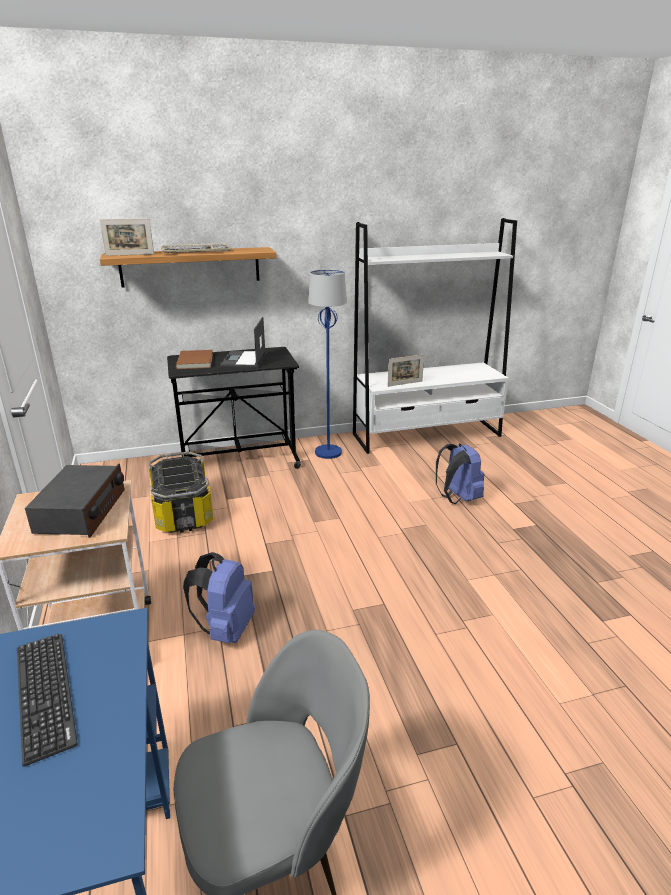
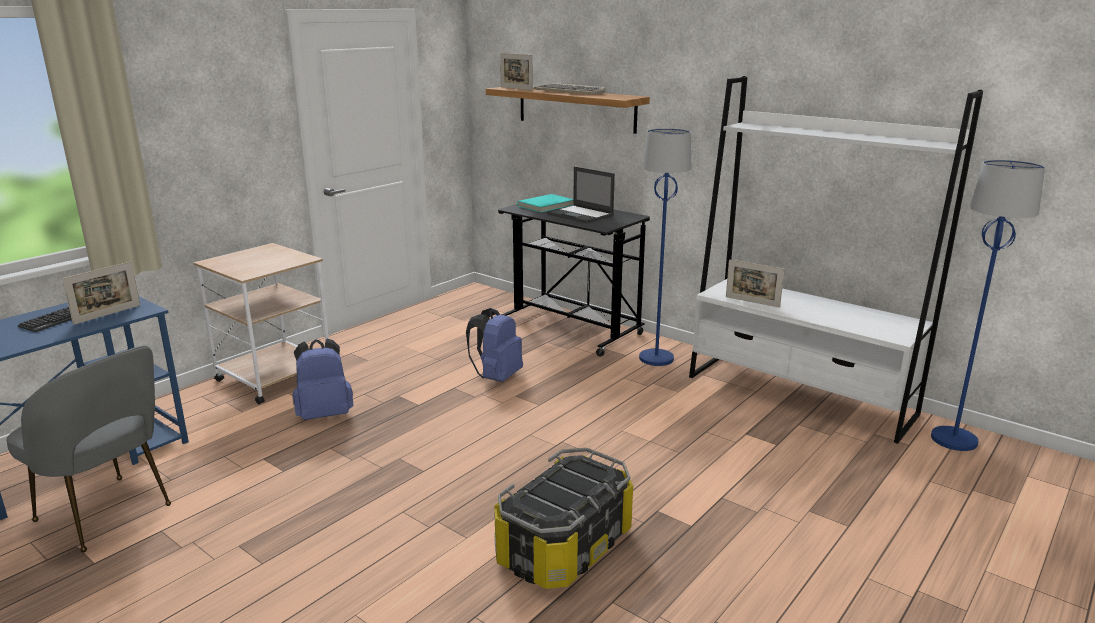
camera: 55 degrees right, 5 degrees down
(82, 511) = (265, 261): radio -> none
(95, 661) = (107, 314): none -> picture frame
(182, 511) = (459, 340): storage box -> storage box (564, 546)
(196, 361) = (546, 205): brown book -> turquoise book
(243, 360) = (581, 215): laptop -> laptop turned 105 degrees counterclockwise
(457, 498) = (673, 456): blue backpack -> blue backpack (496, 377)
(510, 423) = (954, 440): none -> blue floor lamp

